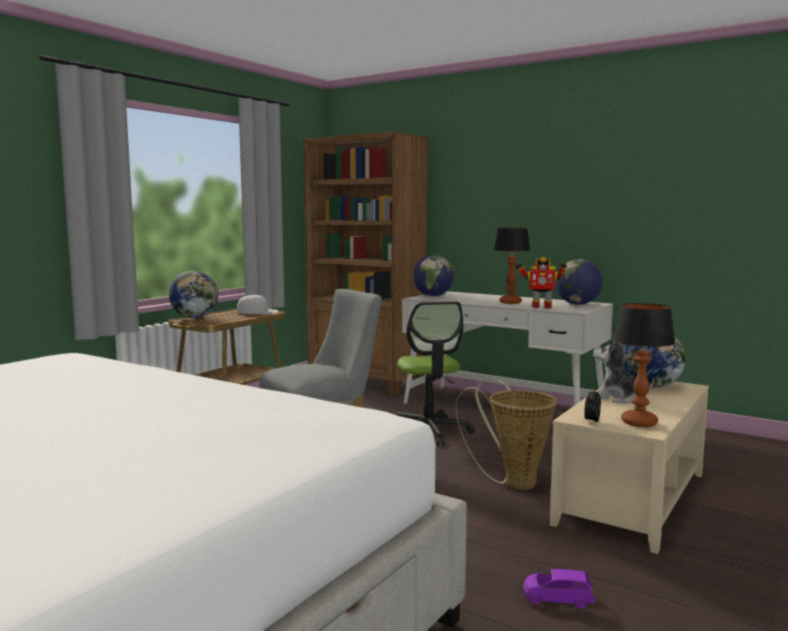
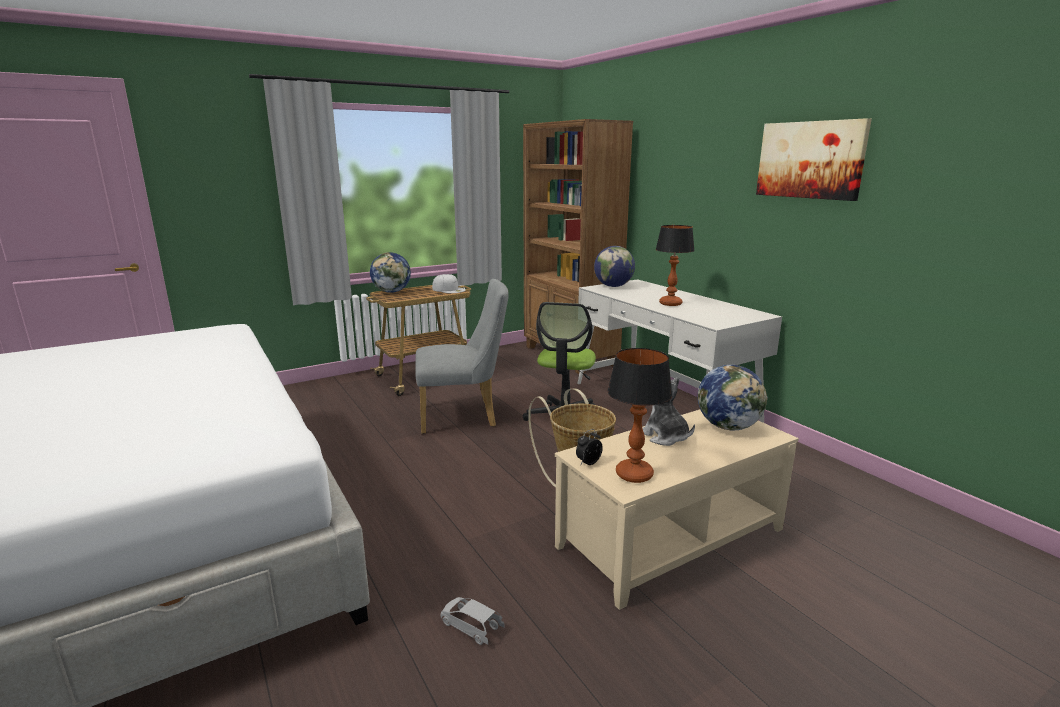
camera: 25 degrees right, 10 degrees up
(541, 307) = (689, 314): toy robot -> none
(557, 599) = (471, 627): purple toy car -> grey toy car
(577, 304) = (737, 314): globe -> none
(623, 166) = (810, 160): none -> picture

